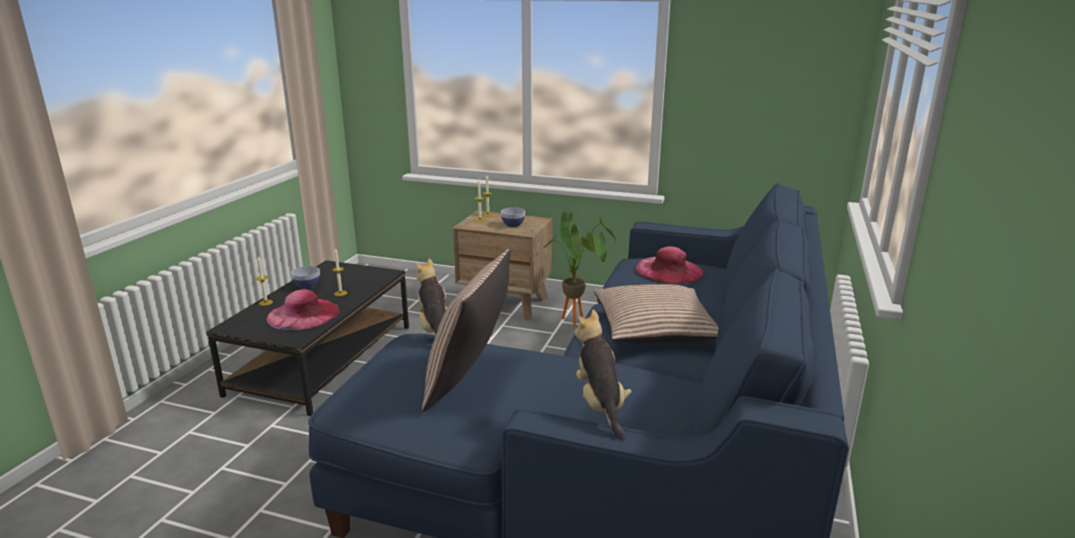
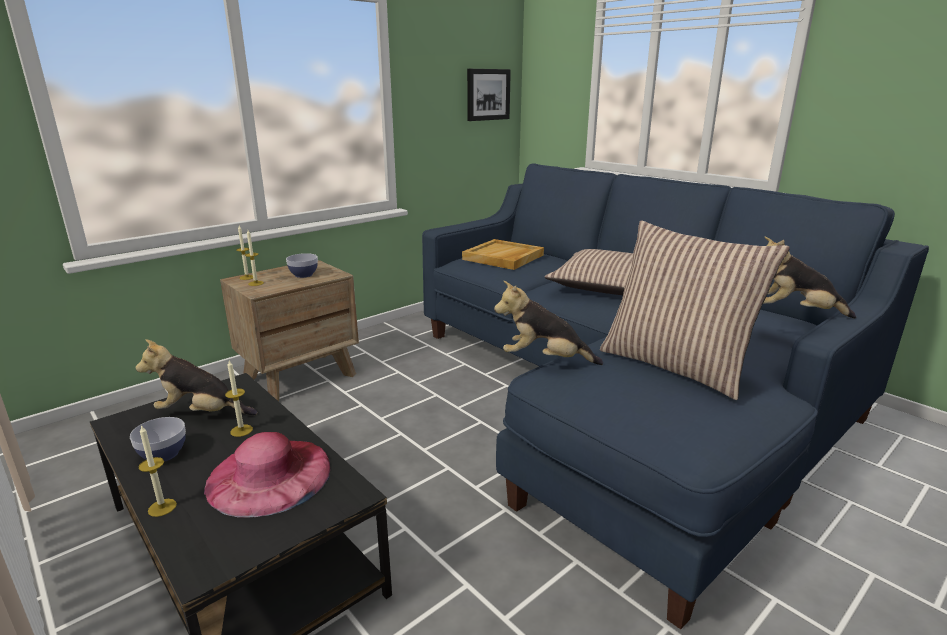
camera: 60 degrees left, 0 degrees up
(350, 278) = (201, 413): none -> plush toy
(577, 322) = (394, 355): potted plant -> none
(669, 270) = (503, 257): pink hat -> beige tray
(802, 94) = (487, 94): none -> picture

